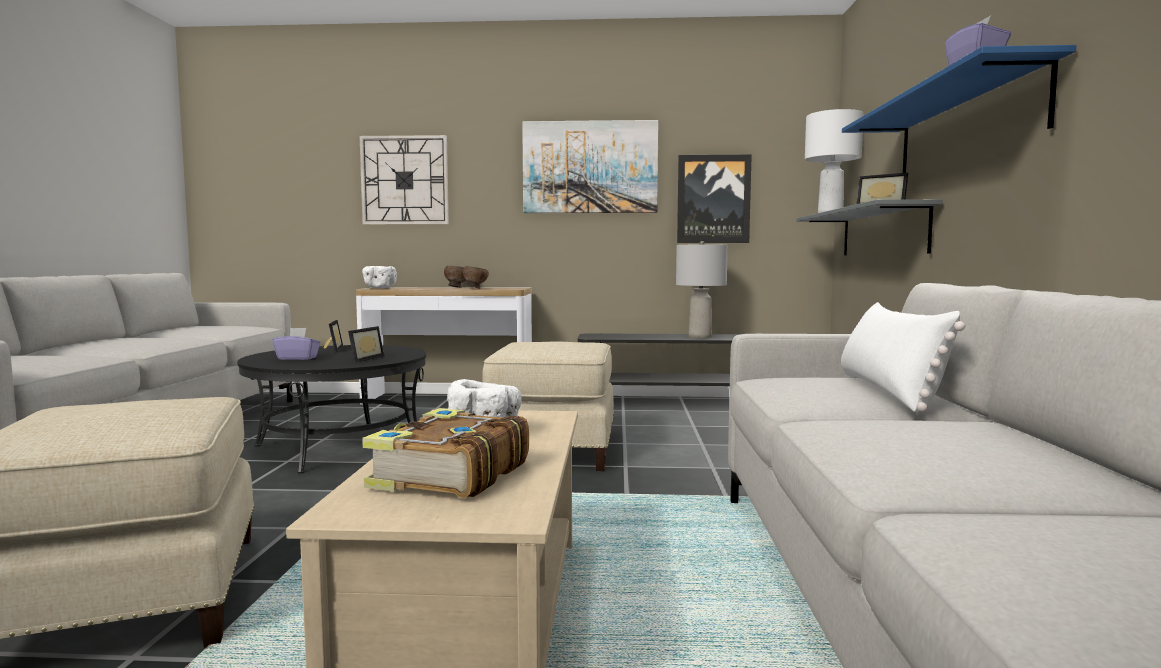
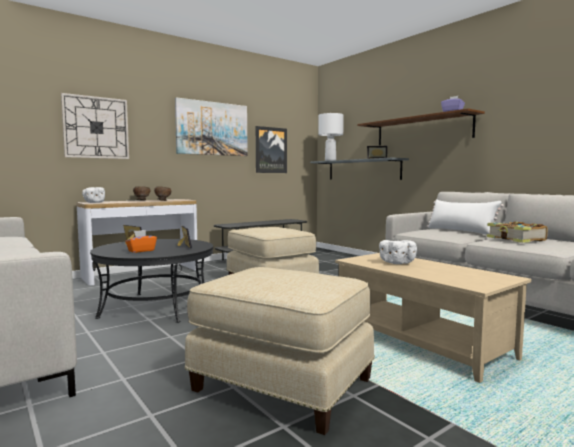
camera: 40 degrees left, 0 degrees up
(297, 358) = (141, 251): purple tissue box -> orange tissue box
(448, 475) = (450, 274): book -> book (516, 239)
(700, 337) = (276, 221): grey table lamp -> none
(965, 125) = (422, 130): blue shelf -> brown shelf

